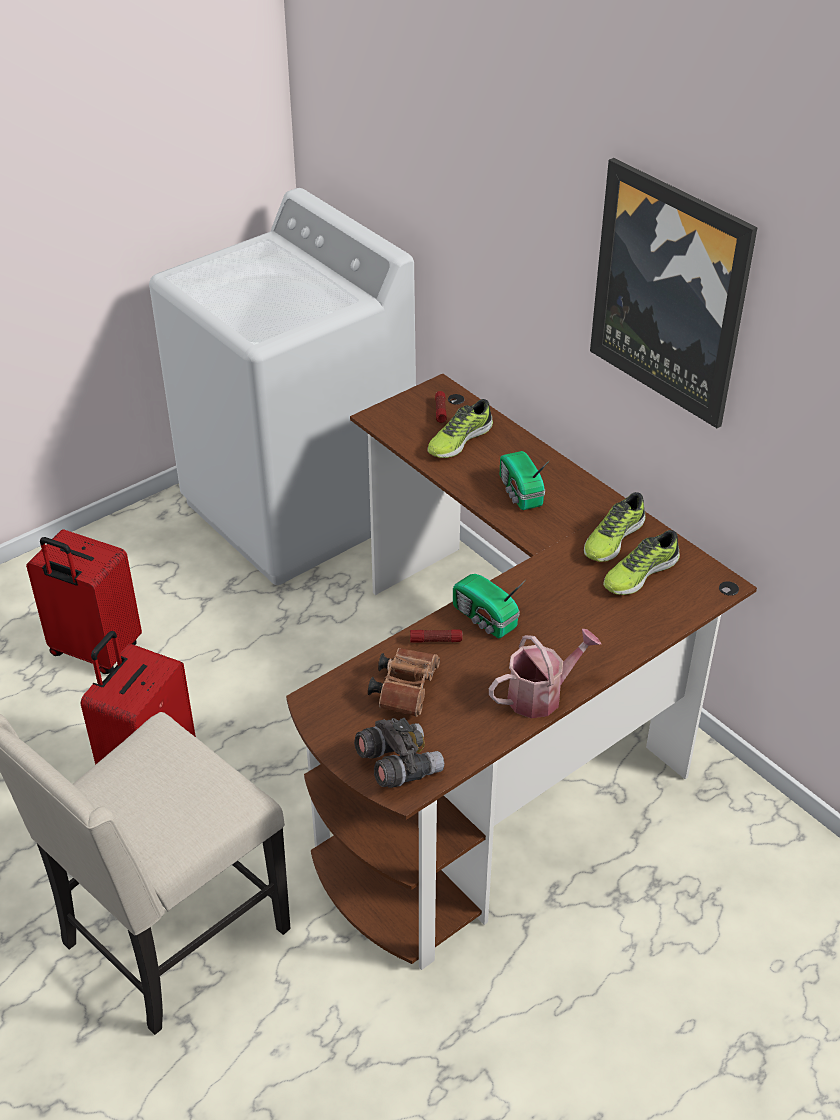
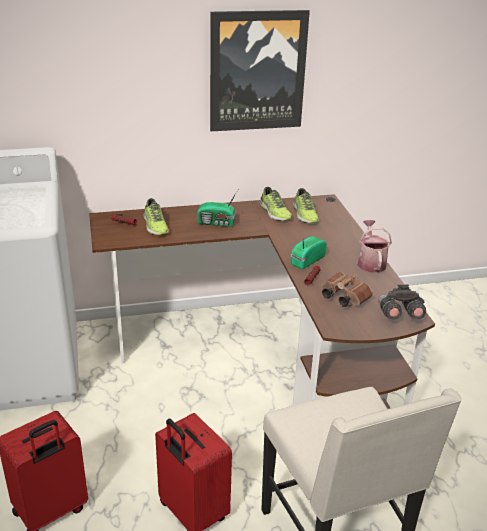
camera: 65 degrees left, 10 degrees down
(485, 619) = (306, 260): radio -> radio turned 150 degrees clockwise

